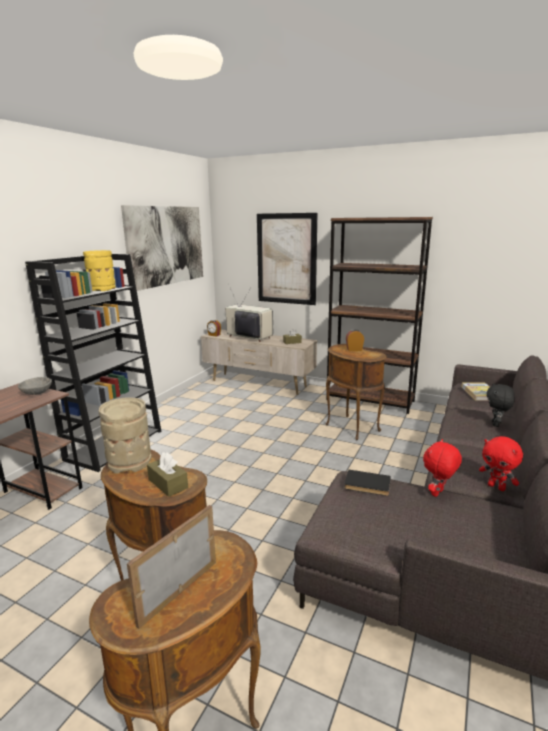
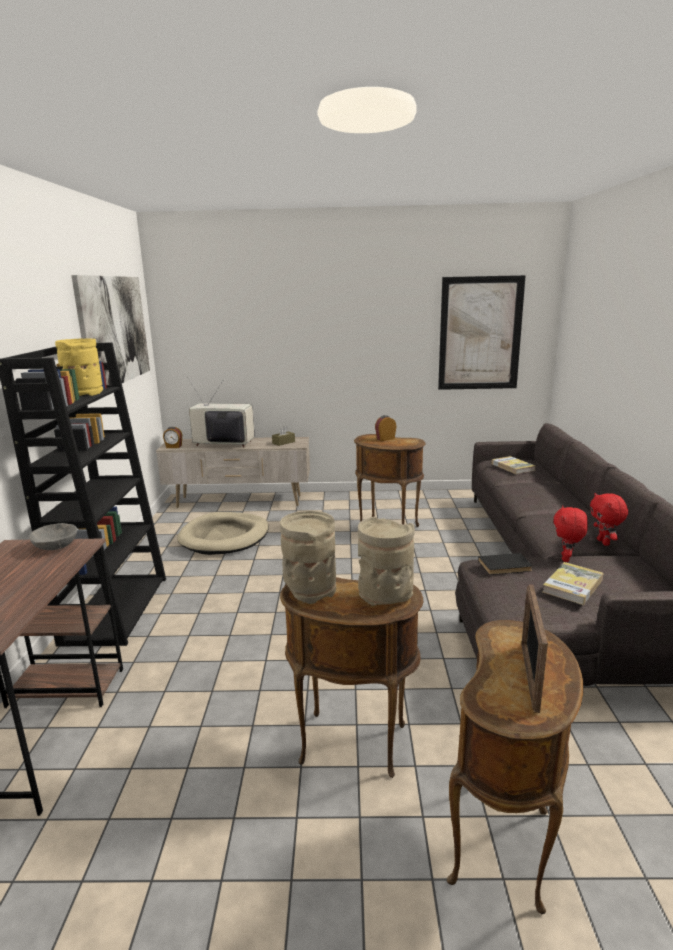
camera: 25 degrees left, 0 degrees up
(168, 483) = (384, 598): brown tissue box -> beige vase
(225, 409) = (225, 537): none -> beige dog bed
(286, 259) = (260, 341): picture -> picture (480, 334)
(370, 400) = (381, 497): brown bookcase -> none
(410, 521) = (572, 586): none -> book
(496, 424) = (553, 491): black plush toy -> none
(497, 487) = (604, 542): red plush toy -> red plush toy turned 60 degrees clockwise

